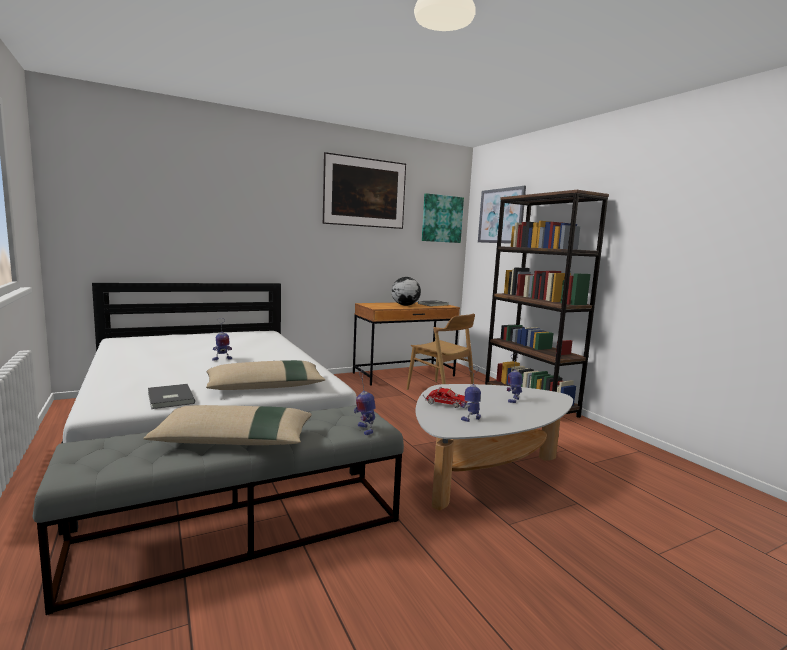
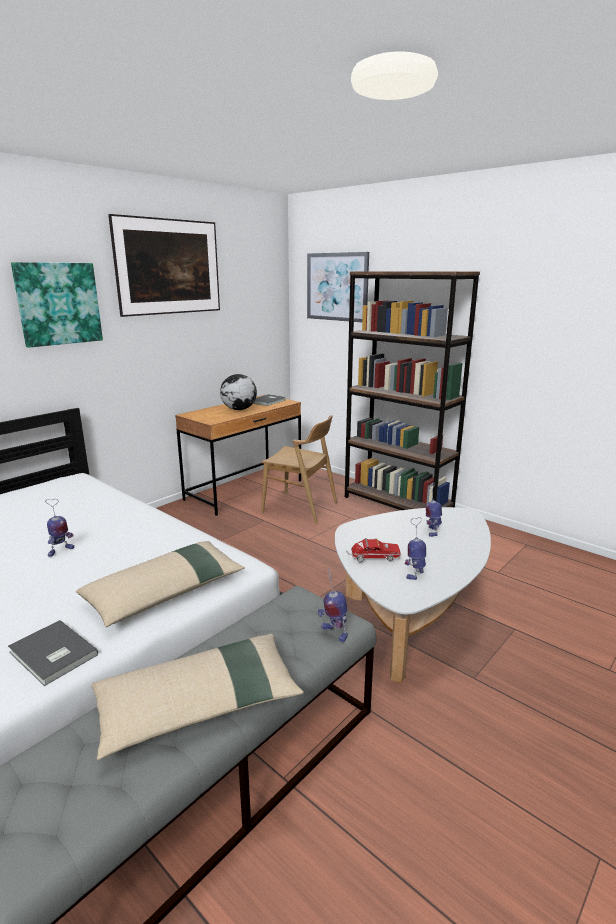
camera: 20 degrees left, 10 degrees up
(441, 219) = (261, 291): picture -> picture (58, 304)

